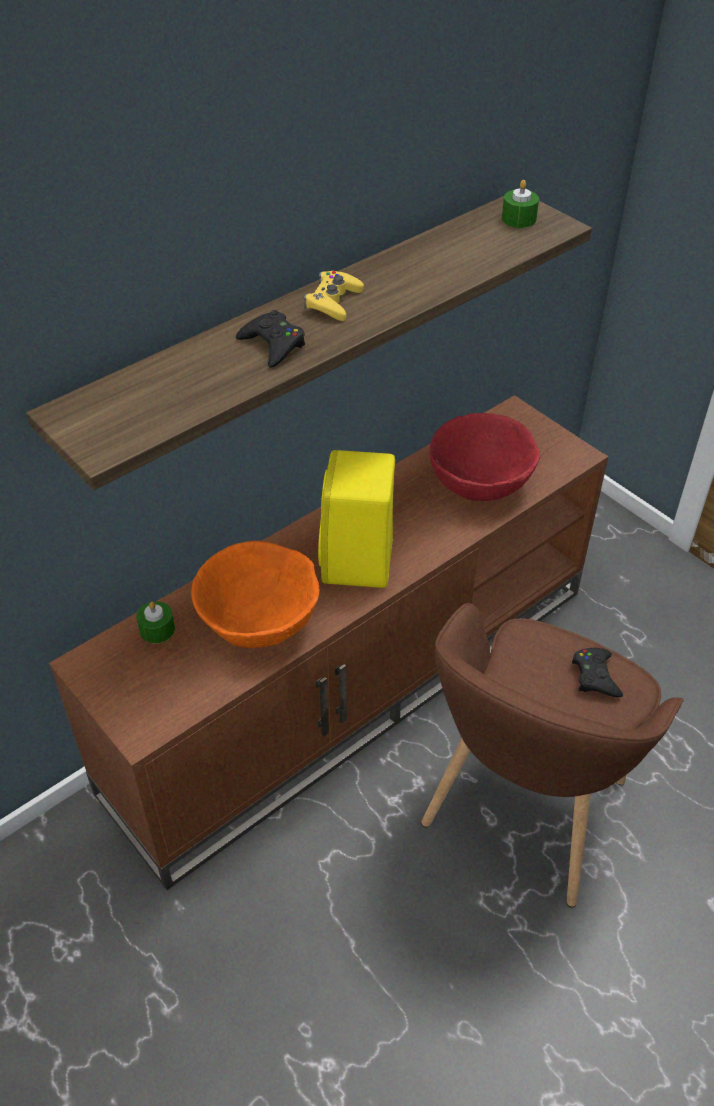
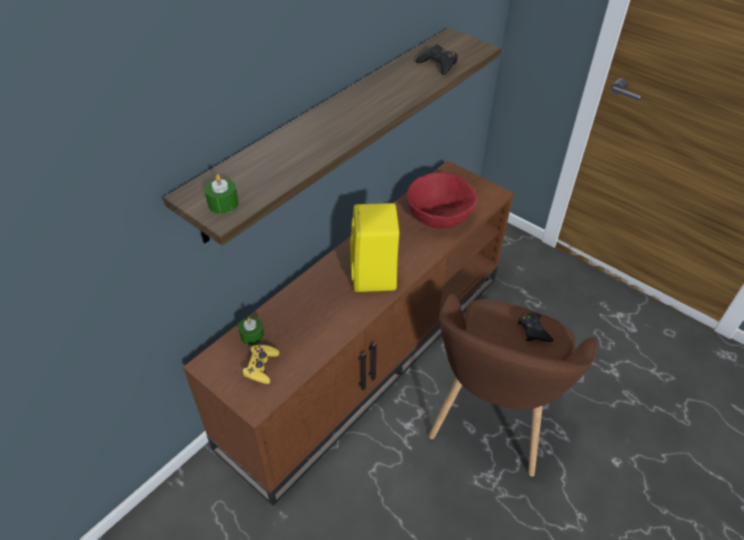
camera: 10 degrees left, 0 degrees up
(259, 620) = (318, 321): orange bowl -> none
(273, 345) = (320, 137): black game controller -> black game controller (438, 64)
(333, 302) = (352, 106): yellow game controller -> yellow game controller (261, 366)
(518, 219) = (455, 45): green candle -> green candle (223, 203)

